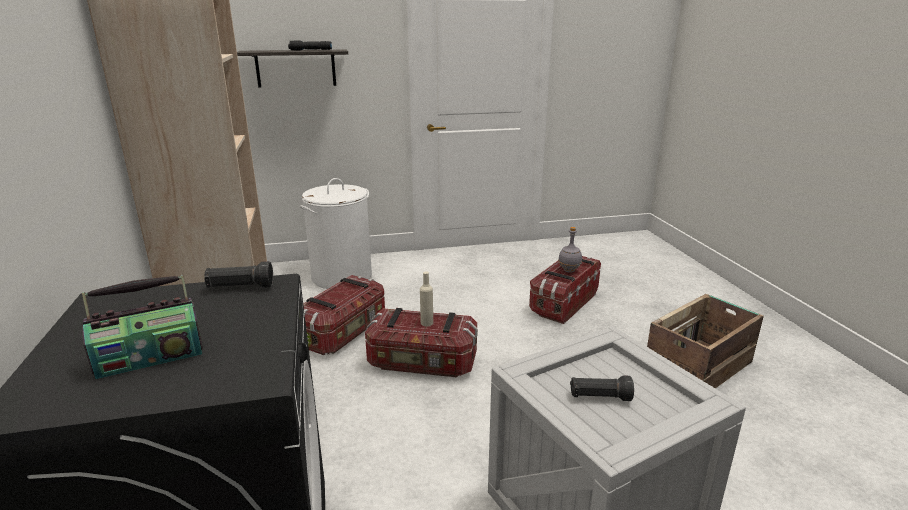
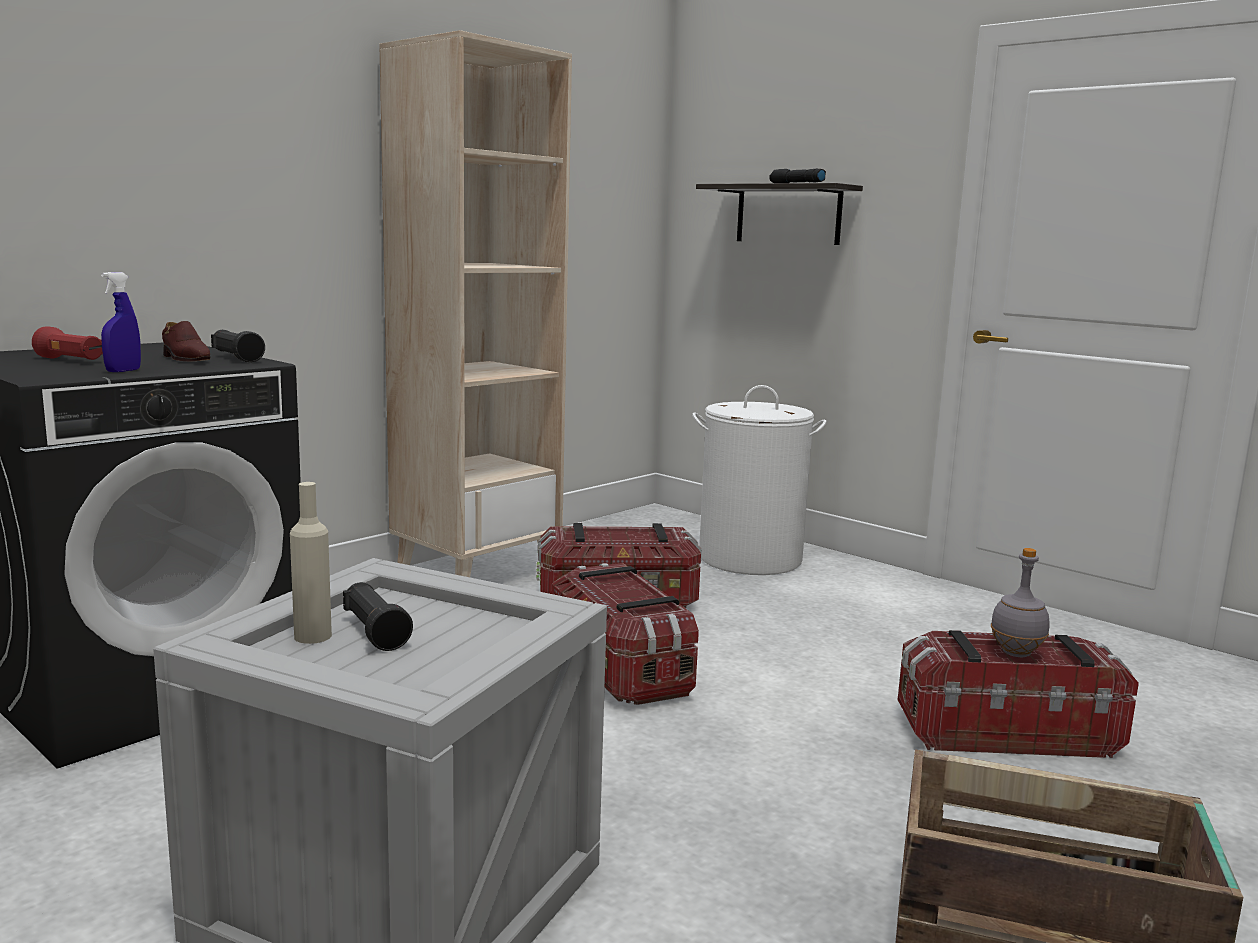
camera: 55 degrees right, 10 degrees down
(150, 357) = (70, 360): radio -> red flashlight
(215, 306) = (186, 359): none -> brown shoe
(258, 339) = (123, 371): none -> blue spray bottle
(427, 323) = (630, 596): beige bottle -> beige bottle (313, 636)

